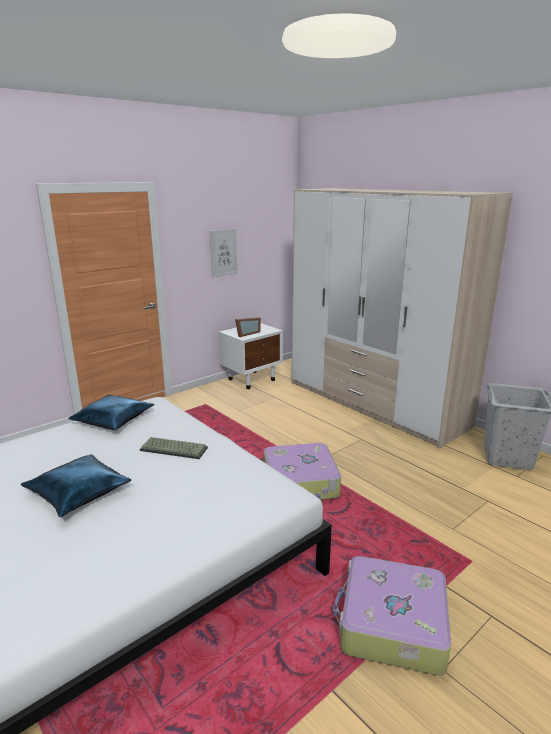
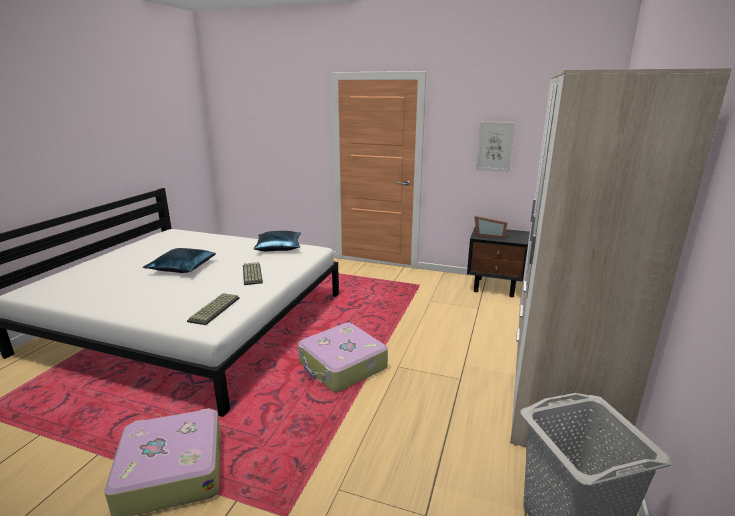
camera: 60 degrees right, 0 degrees up
(248, 485) = (215, 310): none -> keyboard
(252, 379) = (495, 287): white nightstand -> black nightstand

